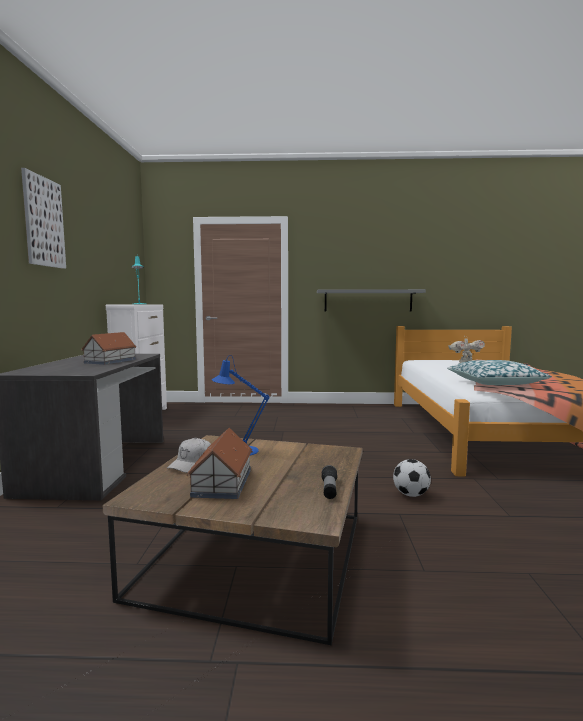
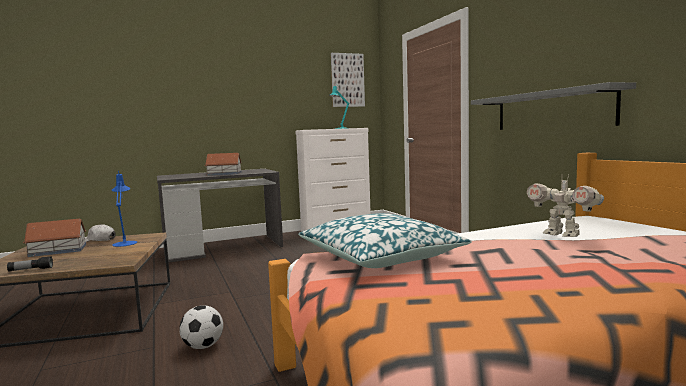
camera: 65 degrees right, 0 degrees up
(43, 222) = (218, 77): picture -> picture (347, 80)

